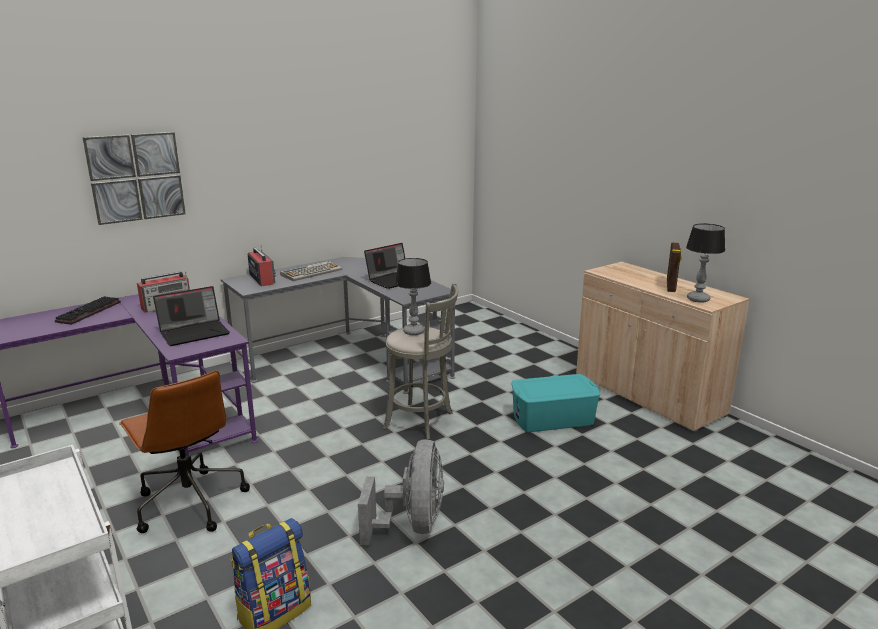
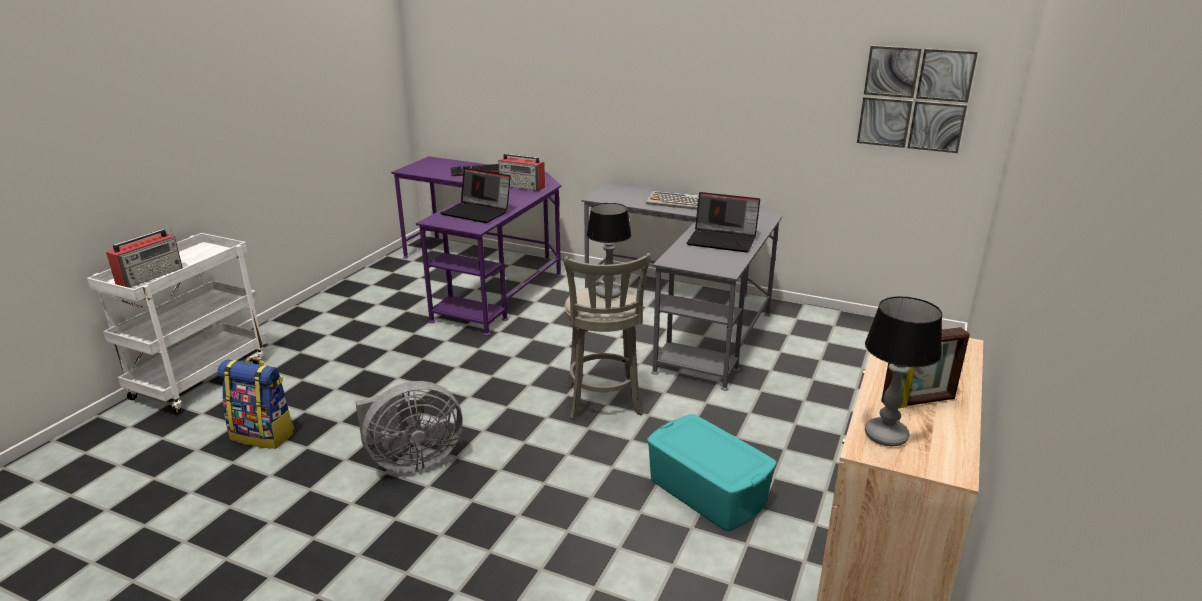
camera: 60 degrees right, 5 degrees up
(136, 177) = (547, 58): picture -> picture (914, 98)
(189, 503) = (379, 345): brown office chair -> none
(262, 279) = (631, 193): radio -> radio (151, 276)

